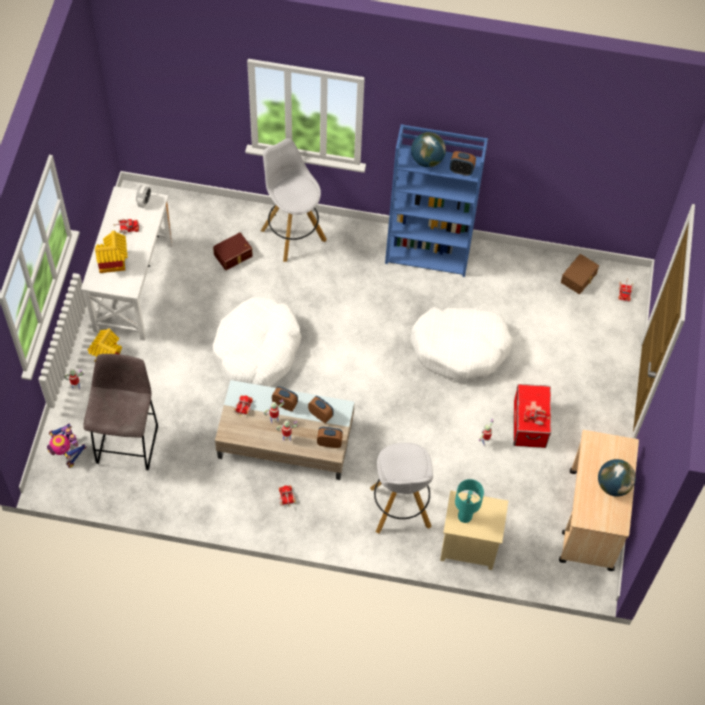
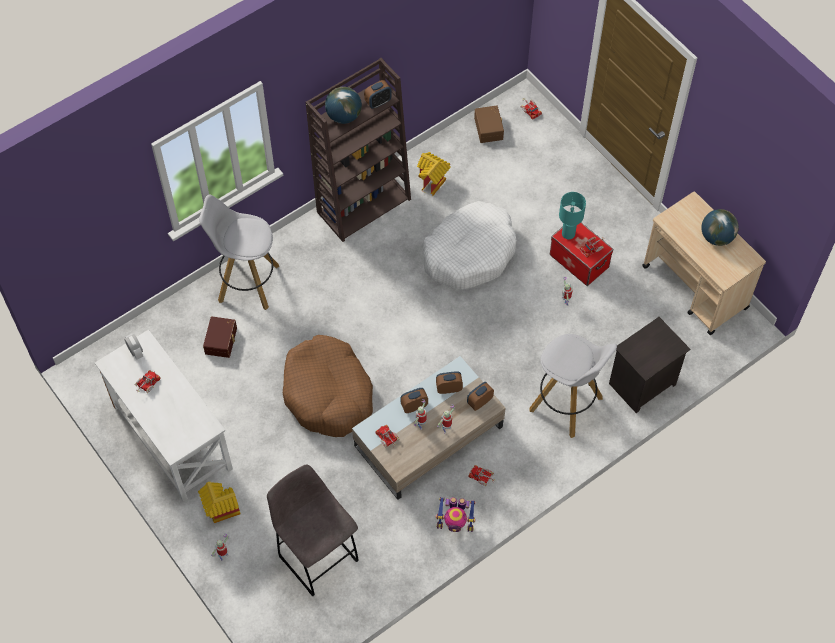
camera: 45 degrees left, 0 degrees up
(67, 452) = (279, 611): toy robot -> toy robot (455, 523)
(114, 264) = (172, 421): toy house -> toy house (433, 182)
(257, 350) = (328, 393): white dog bed -> brown dog bed
(429, 252) = (364, 204): blue bookcase -> brown bookcase
(464, 516) = (645, 355): turquoise table lamp -> turquoise table lamp (568, 233)
(468, 547) = (642, 385): beige nightstand -> black nightstand

